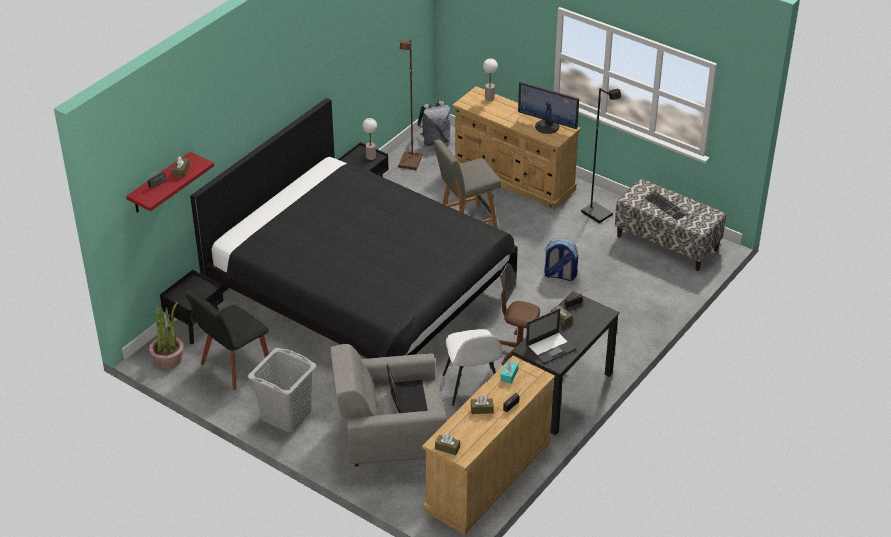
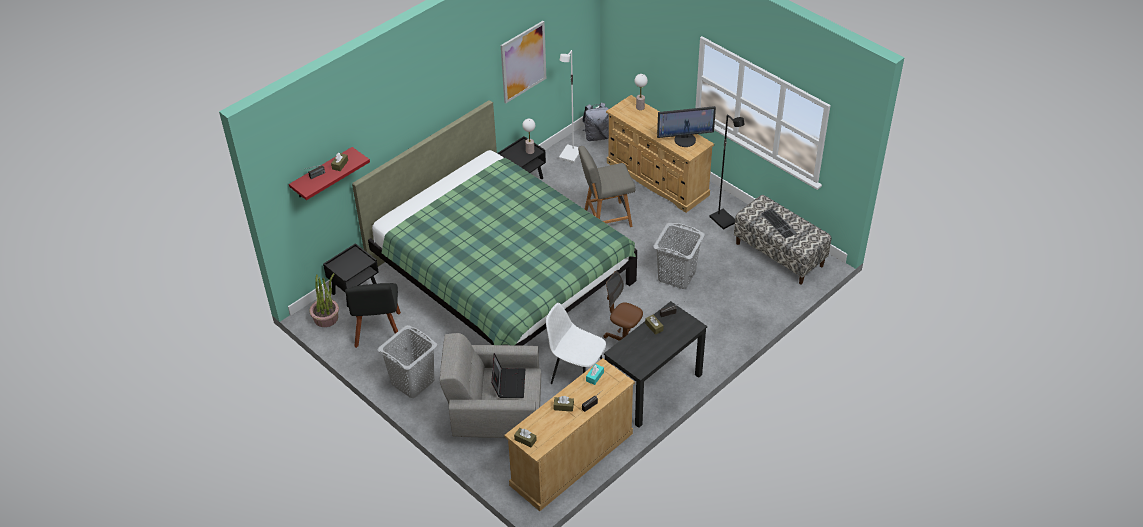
camera: 10 degrees right, 5 degrees up
(233, 367) = (378, 332): black chair -> black chair turned 60 degrees counterclockwise
(359, 53) = (523, 61): none -> picture
(361, 294) = (501, 276): black bed -> green bed
(410, 162) = (571, 155): brown floor lamp -> white floor lamp
(472, 387) = (576, 374): white chair -> white chair turned 120 degrees clockwise
(547, 126) = (685, 139): monitor -> monitor turned 45 degrees counterclockwise
(551, 347) = (638, 353): laptop -> none
(559, 275) = (676, 276): backpack -> grey laundry basket

